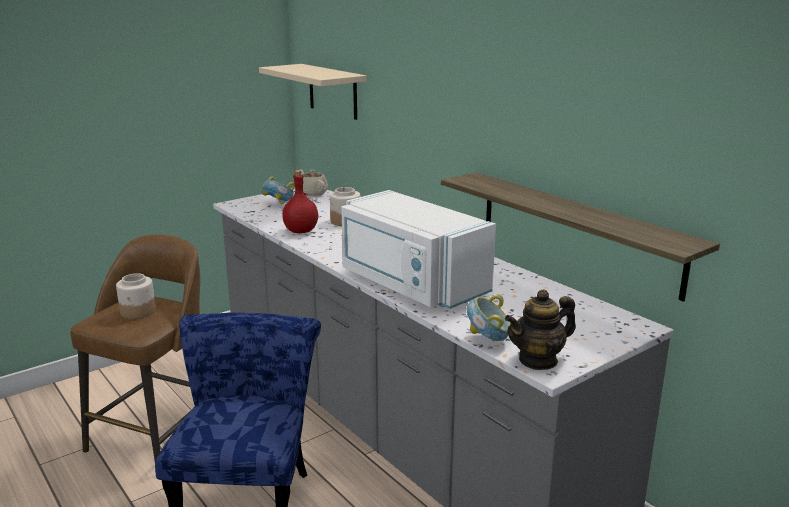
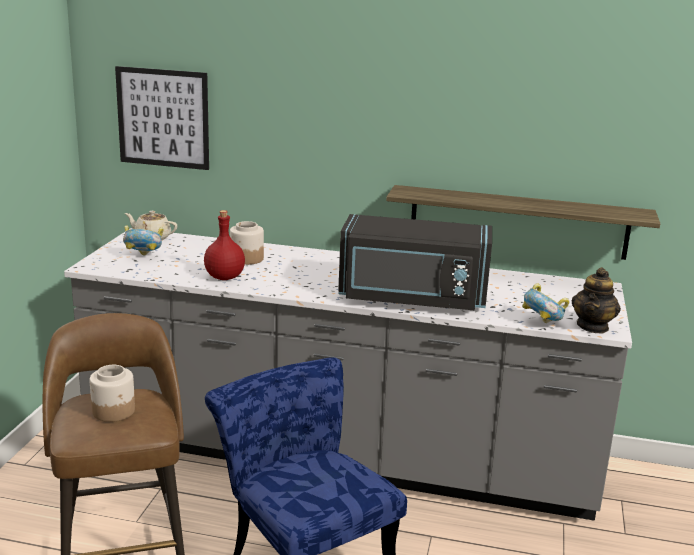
camera: 40 degrees left, 0 degrees up
(332, 91) = (163, 118): beige shelf -> picture
(410, 284) = (412, 298): white microwave -> black microwave

